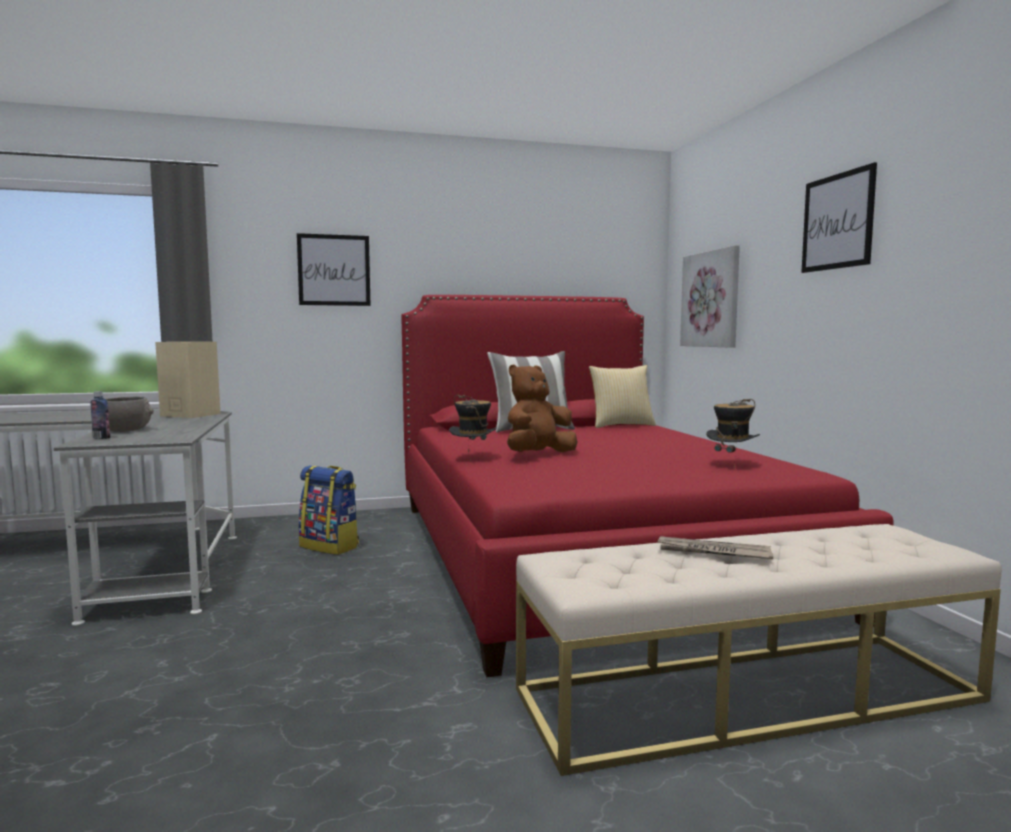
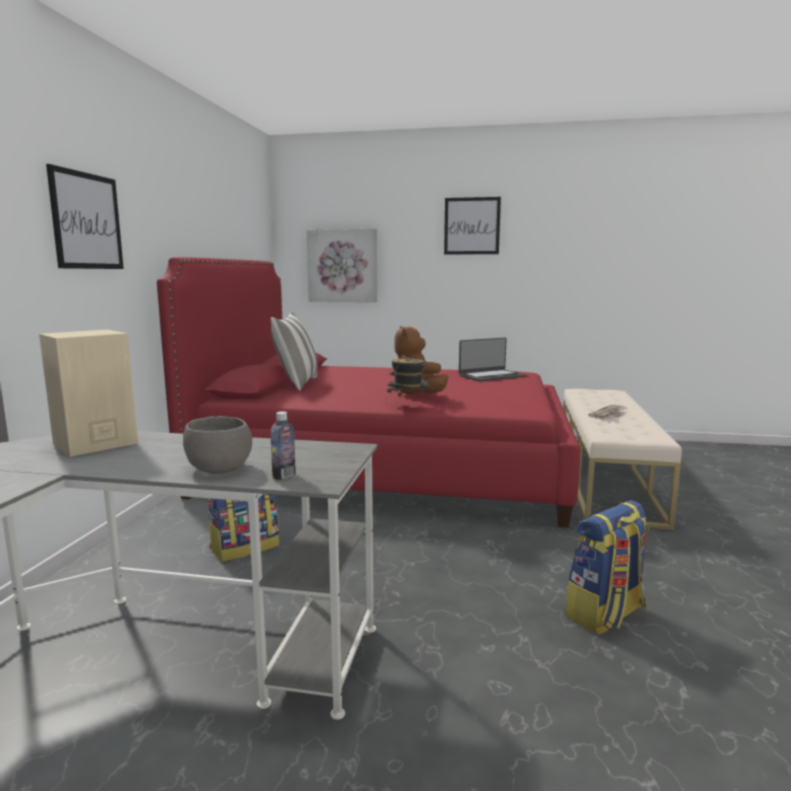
camera: 65 degrees left, 5 degrees up
(232, 722) = (606, 614): none -> backpack
(621, 425) = (320, 369): pillow -> none
(731, 464) = (491, 376): hat -> laptop

